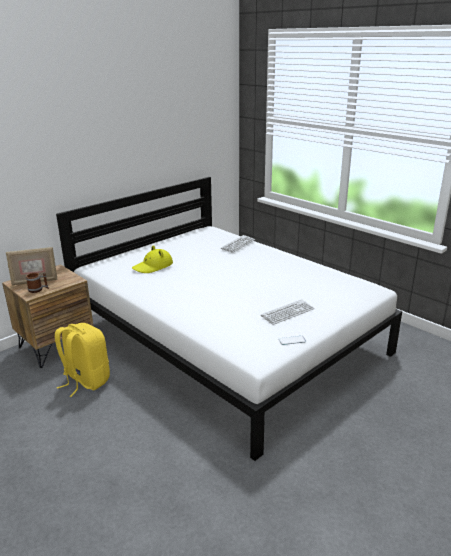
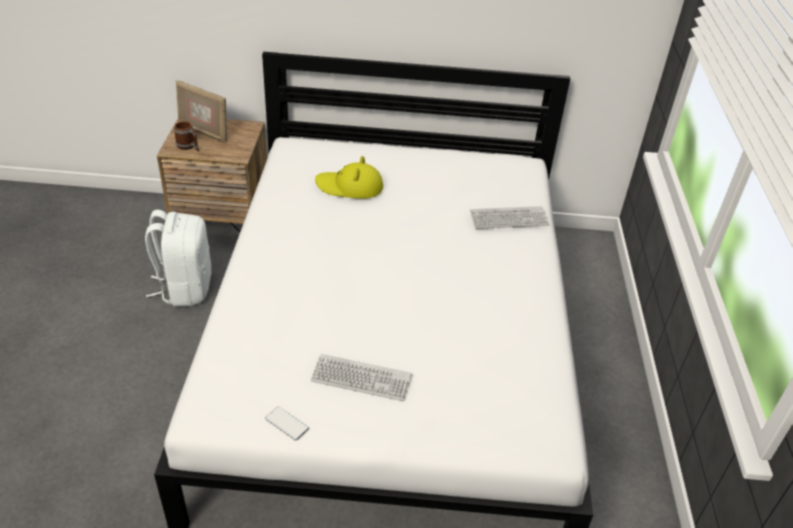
camera: 45 degrees right, 15 degrees up
(85, 381) = (185, 288): yellow backpack -> white backpack

